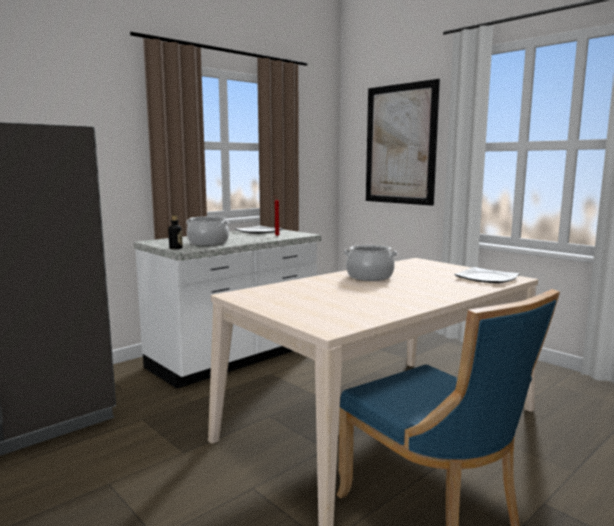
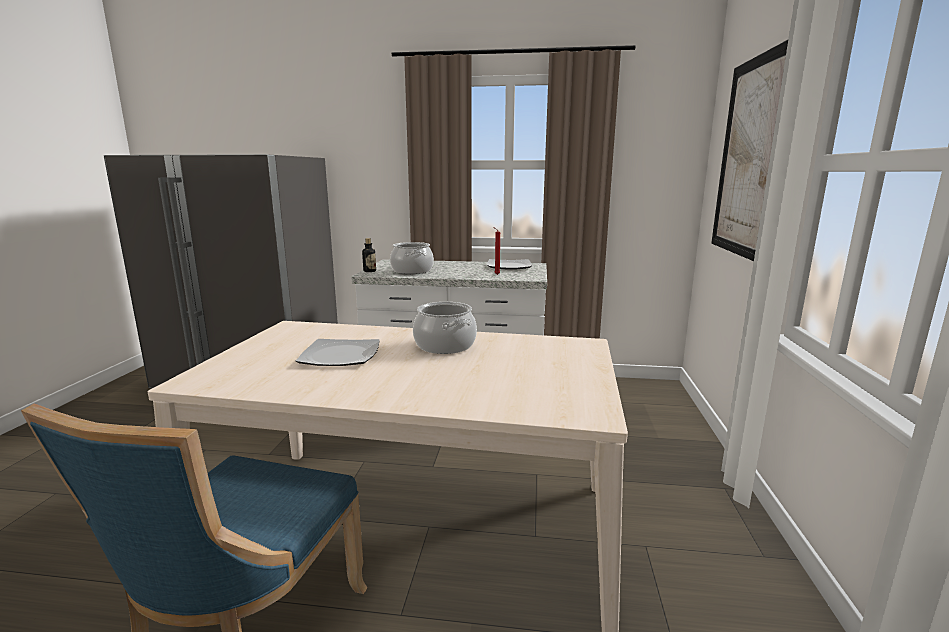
camera: 50 degrees right, 5 degrees up
(485, 278) = (552, 398): plate -> plate (340, 355)

